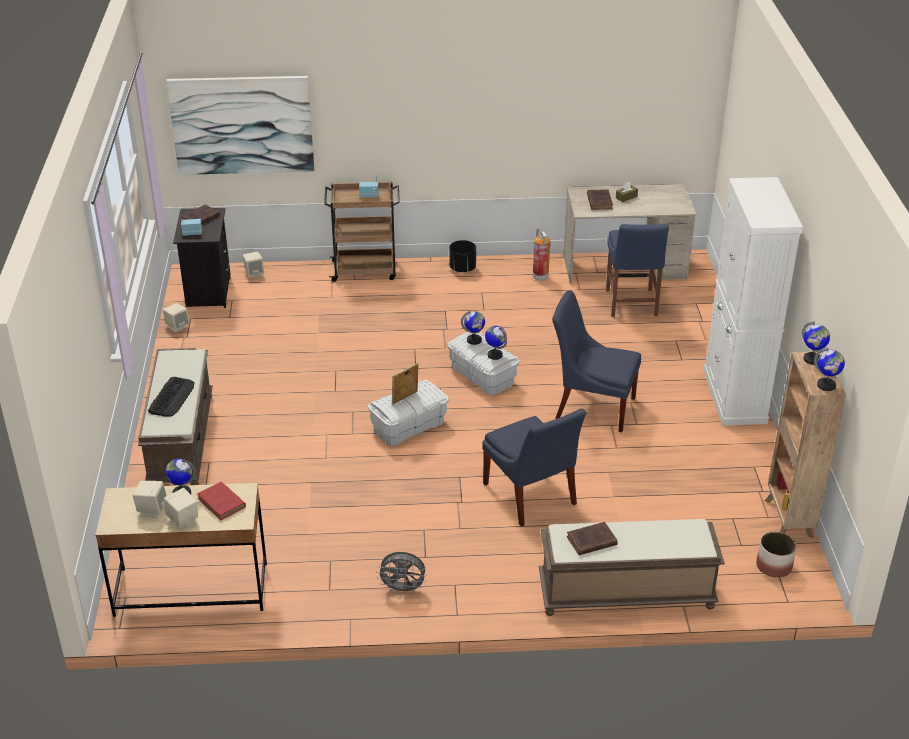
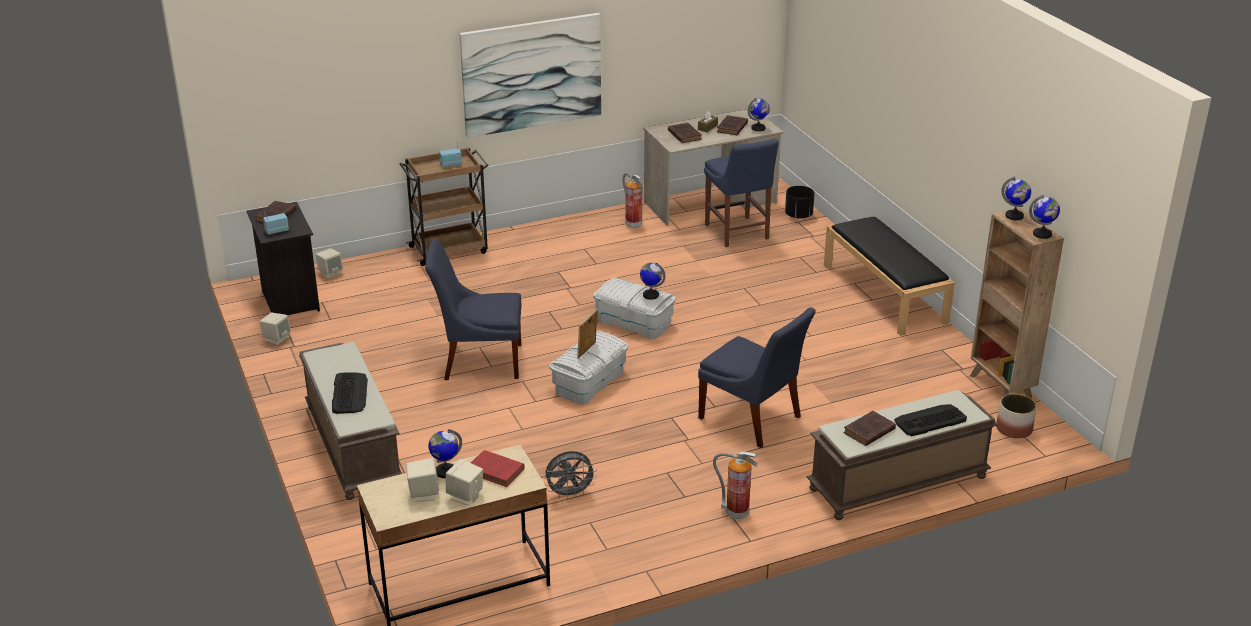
camera: 20 degrees left, 5 degrees down
(242, 125) = (306, 106): picture -> picture (532, 74)
(403, 589) = (682, 531): grey fan -> grey fan (570, 494)
(460, 584) = (735, 513): none -> fire extinguisher
(462, 268) = (550, 231): black planter -> black planter (798, 215)
(474, 340) = (621, 286): globe -> globe (758, 128)
(591, 406) = (758, 329): blue chair -> blue chair (478, 361)
(649, 202) = (732, 128): none -> brown book
(656, 544) = (930, 420): none -> keyboard
(734, 396) = (885, 294): white cabinet -> black bench

